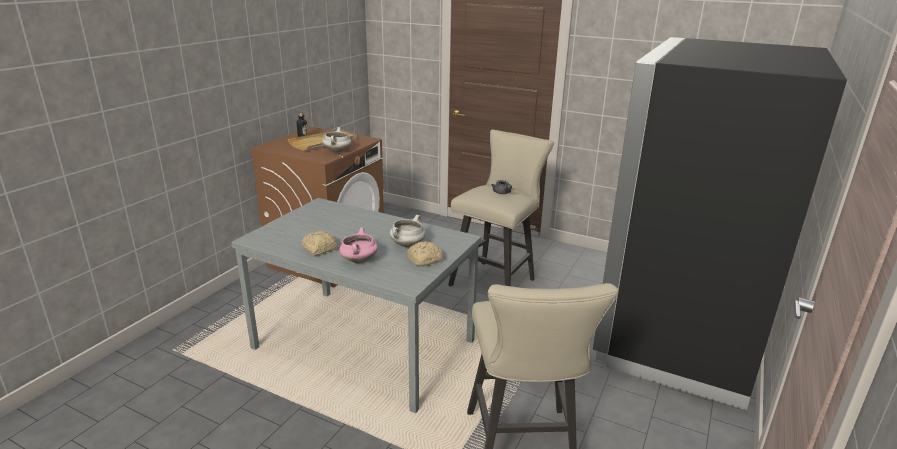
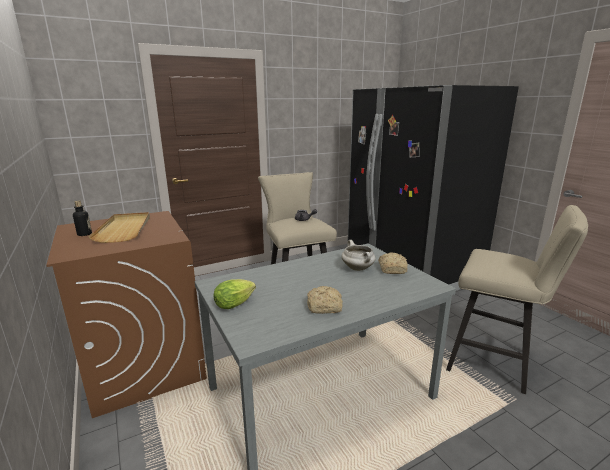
camera: 55 degrees left, 5 degrees down
(296, 220) = (236, 303): none -> lettuce
(337, 151) = (166, 229): white cooking pot -> none
(358, 260) = (369, 294): pink cooking pot -> none

